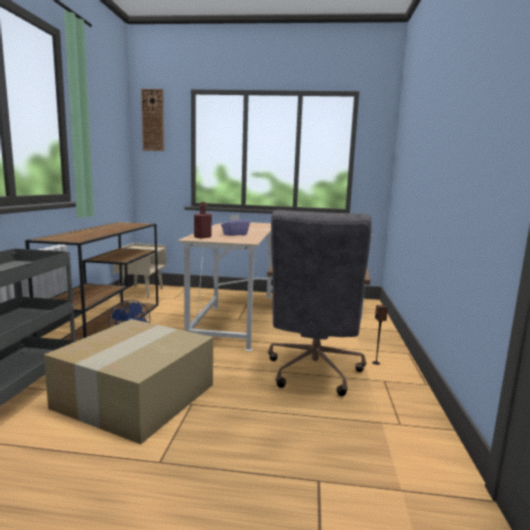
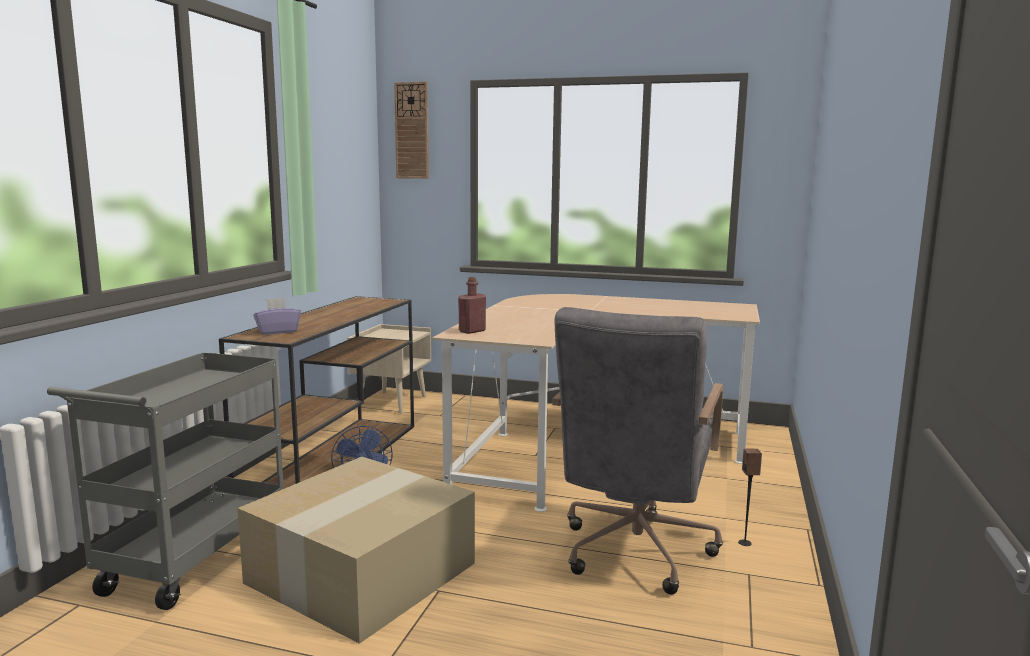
camera: 10 degrees right, 0 degrees up
(235, 234) = (525, 324): purple tissue box -> purple tissue box (277, 331)

